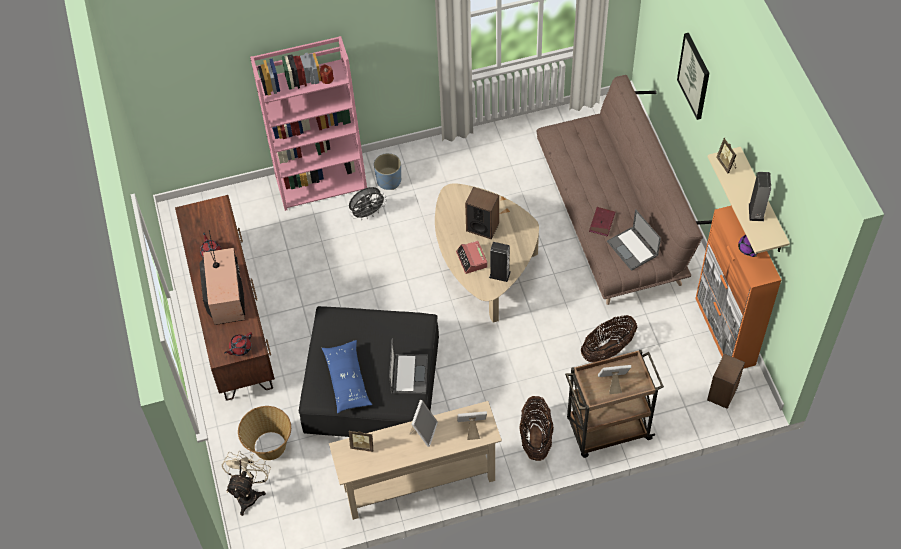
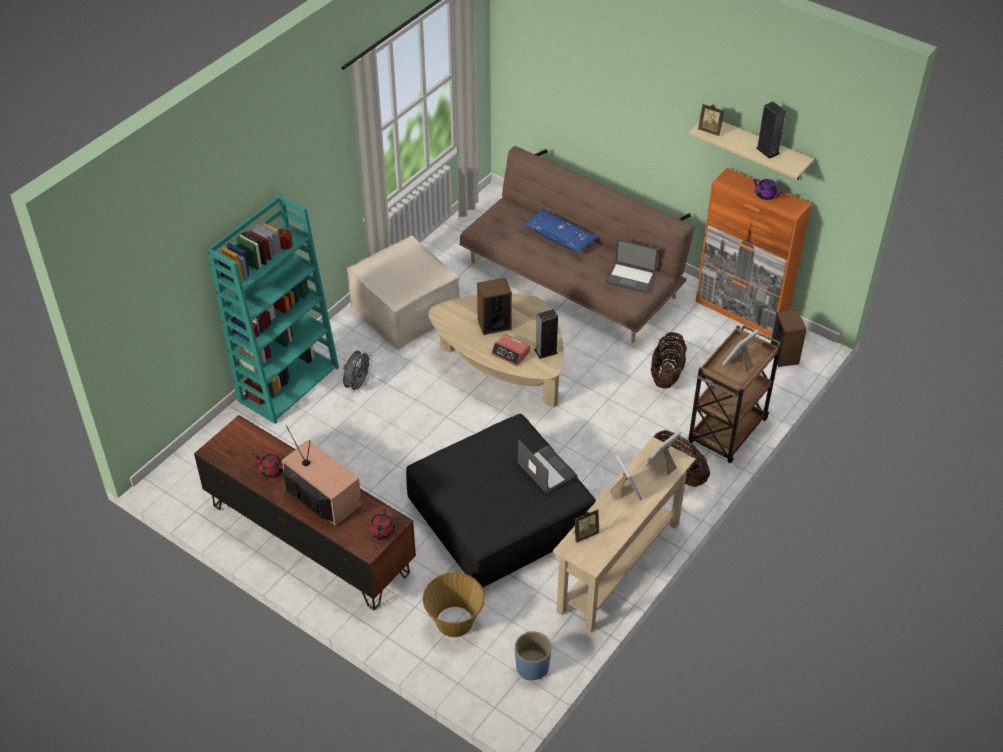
camera: 40 degrees left, 10 degrees down
(249, 493) = (474, 673): beige fan -> none
(322, 182) = (288, 383): pink bookcase -> turquoise bookcase
(347, 380) = (497, 507): blue pillow -> blue pillow (560, 237)
(389, 180) = (351, 349): blue planter -> blue planter (532, 666)
(457, 171) = (406, 312): none -> beige ottoman
(602, 222) = (587, 272): red book -> none
(695, 76) = (609, 93): picture -> none

